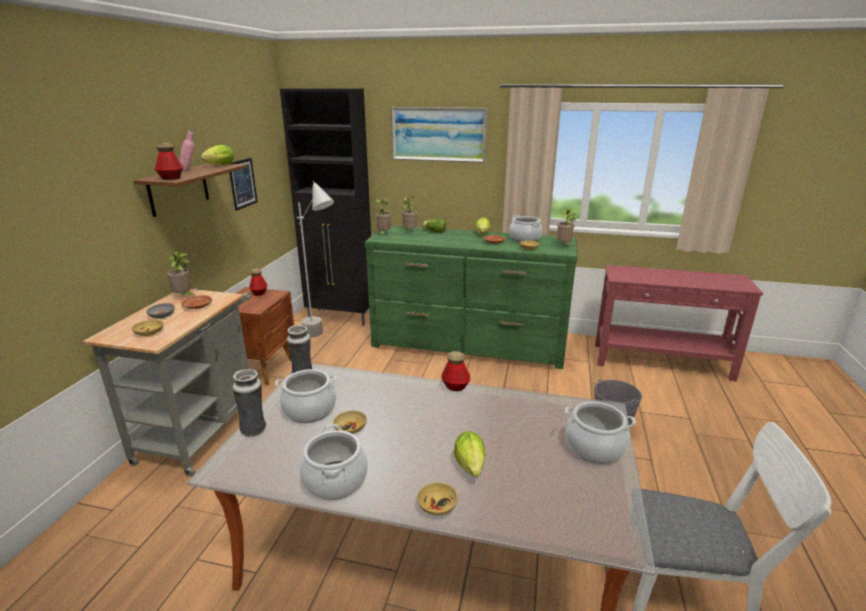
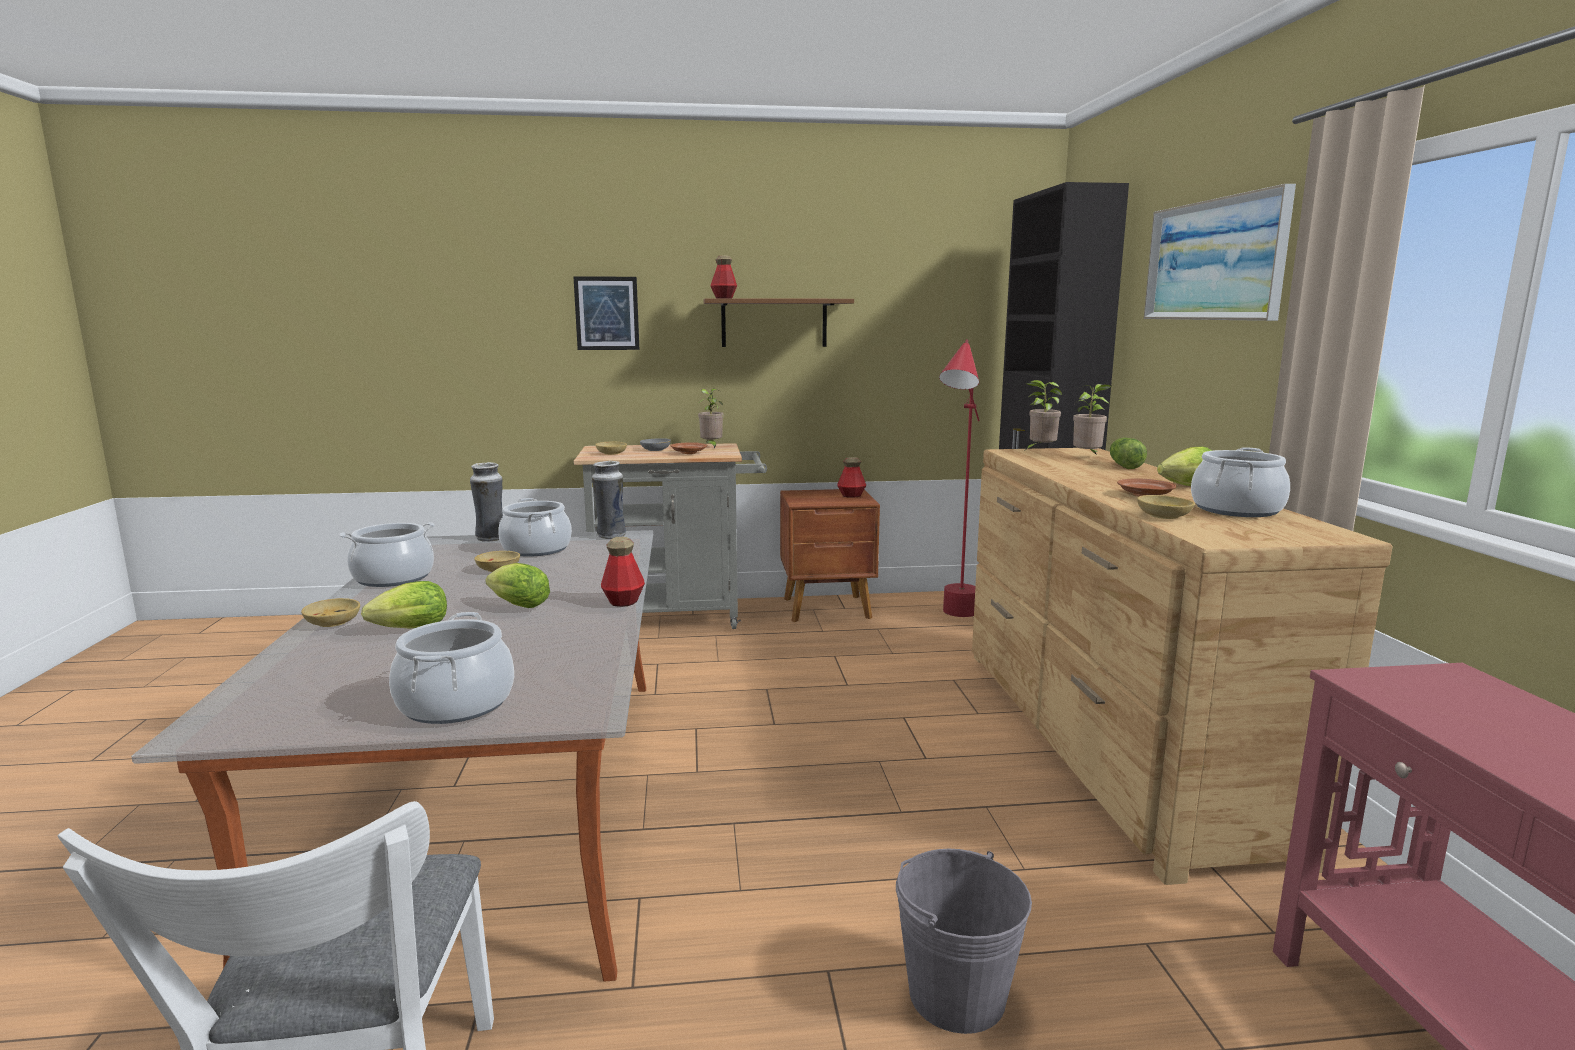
camera: 70 degrees right, 10 degrees down
(189, 170) = (778, 298): pink bottle -> none
(218, 166) = (823, 298): lettuce -> lettuce (516, 605)
(242, 183) = (910, 340): picture -> picture (607, 313)
(323, 337) = (954, 620): grey floor lamp -> red floor lamp
(468, 344) = (1108, 740): green dresser -> brown dresser
(564, 246) = (1267, 537): potted plant -> none

